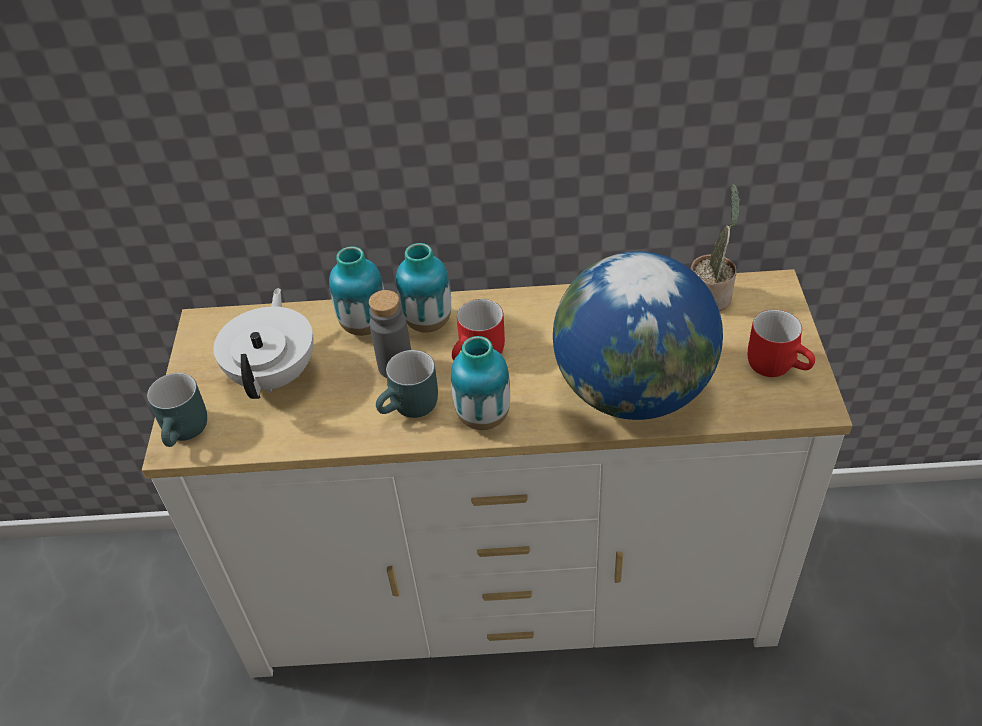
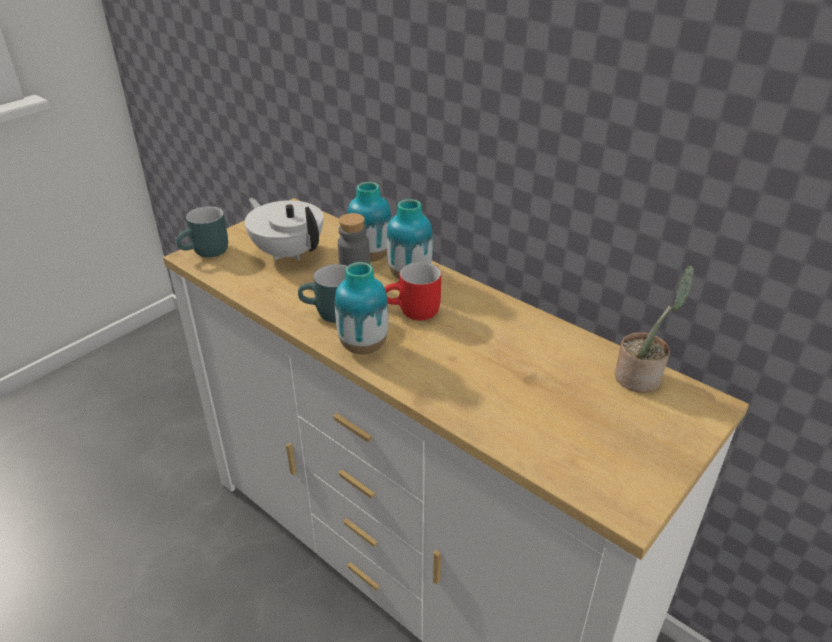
camera: 40 degrees right, 10 degrees down
(275, 374) = (288, 252): white teapot -> white teapot turned 90 degrees counterclockwise
(632, 392) = (485, 398): globe -> none
(778, 364) = (634, 458): red mug -> none

